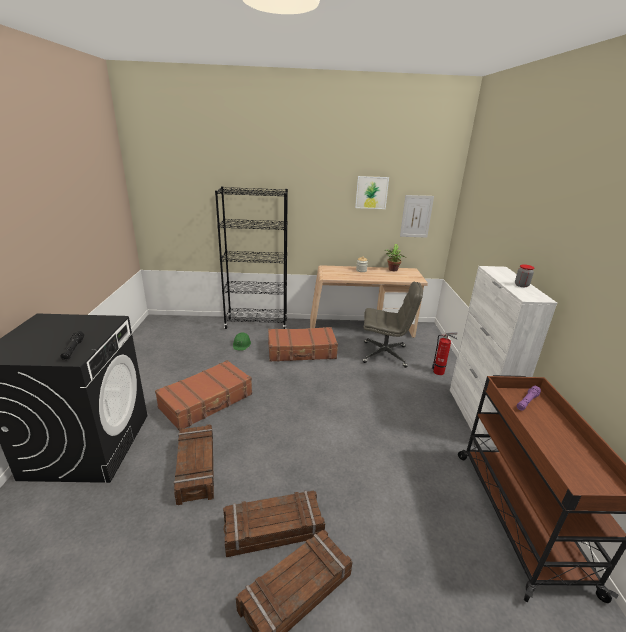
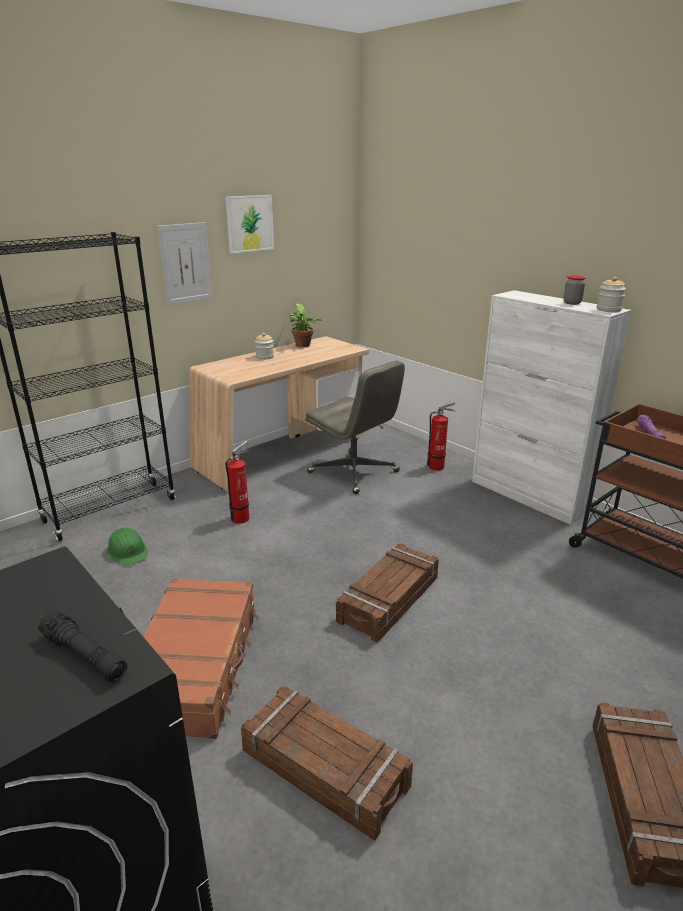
camera: 40 degrees left, 0 degrees up
(273, 530) = (530, 758): crate -> crate (389, 600)
(301, 351) = (242, 517): brown suitcase -> fire extinguisher
(385, 354) = (354, 472): grey office chair -> grey office chair turned 75 degrees clockwise
(416, 216) = (314, 254): picture -> picture (186, 263)
(536, 297) = (608, 310): none -> jar

